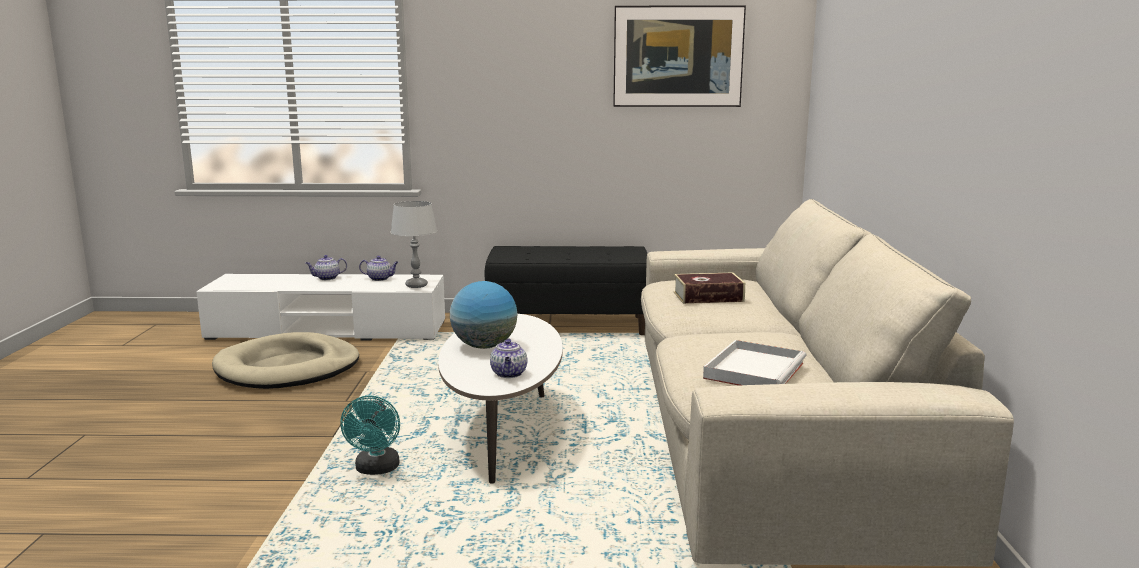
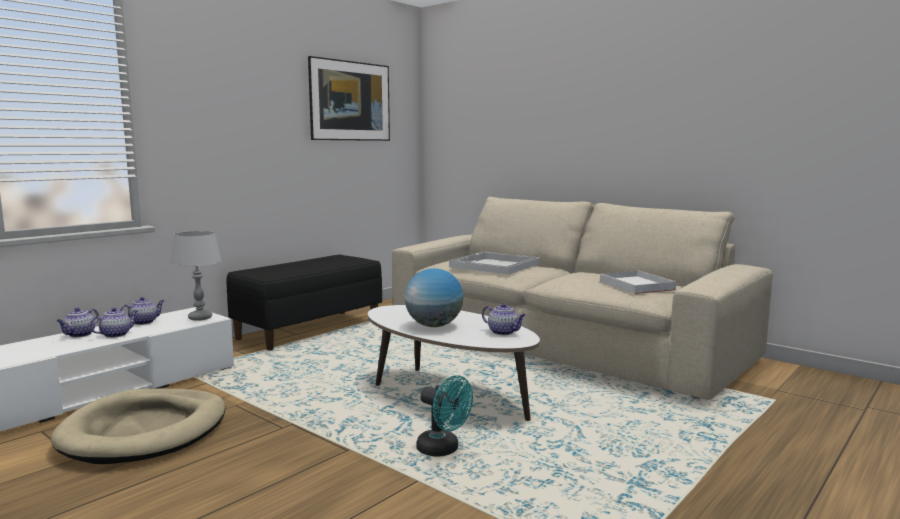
camera: 50 degrees left, 5 degrees down
(341, 284) = (116, 334): none -> teapot
(708, 297) = (494, 265): book -> white tray

